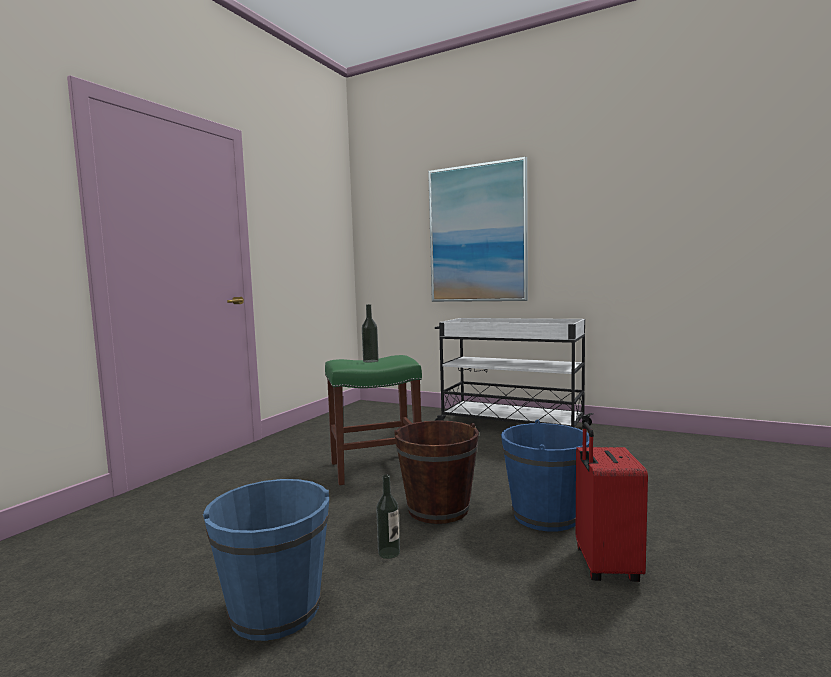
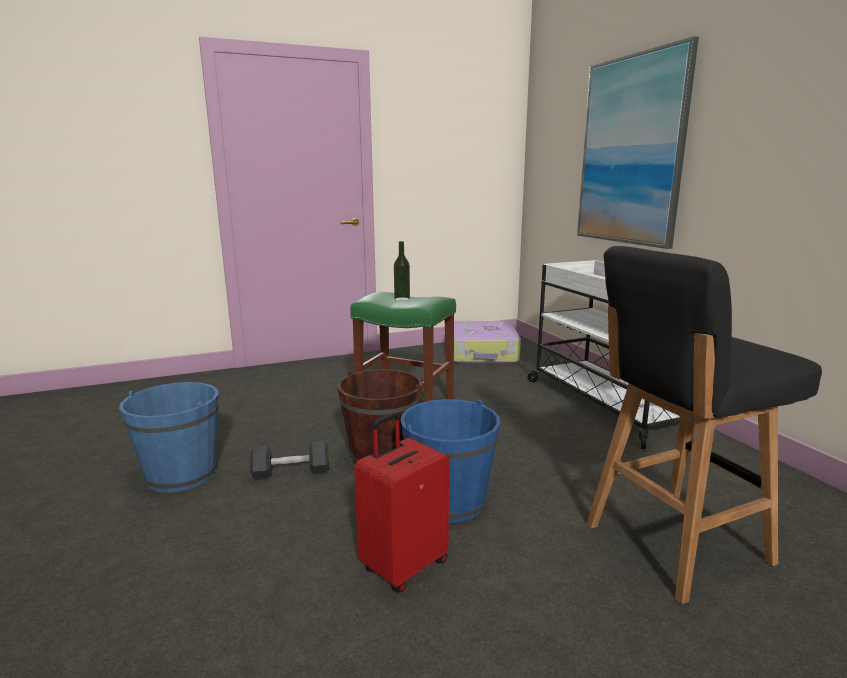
camera: 40 degrees right, 10 degrees up
(364, 418) = (483, 353): none -> suitcase
(389, 553) = (291, 472): bottle -> black dumbbell
(684, 483) = (672, 544): none -> black stool

